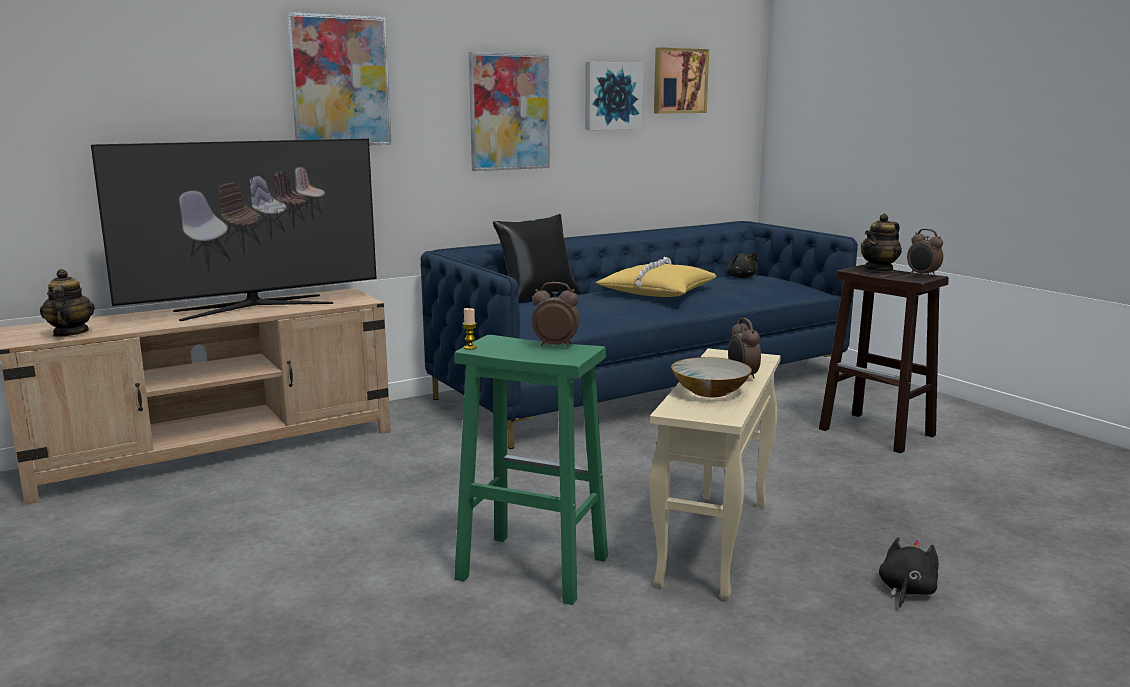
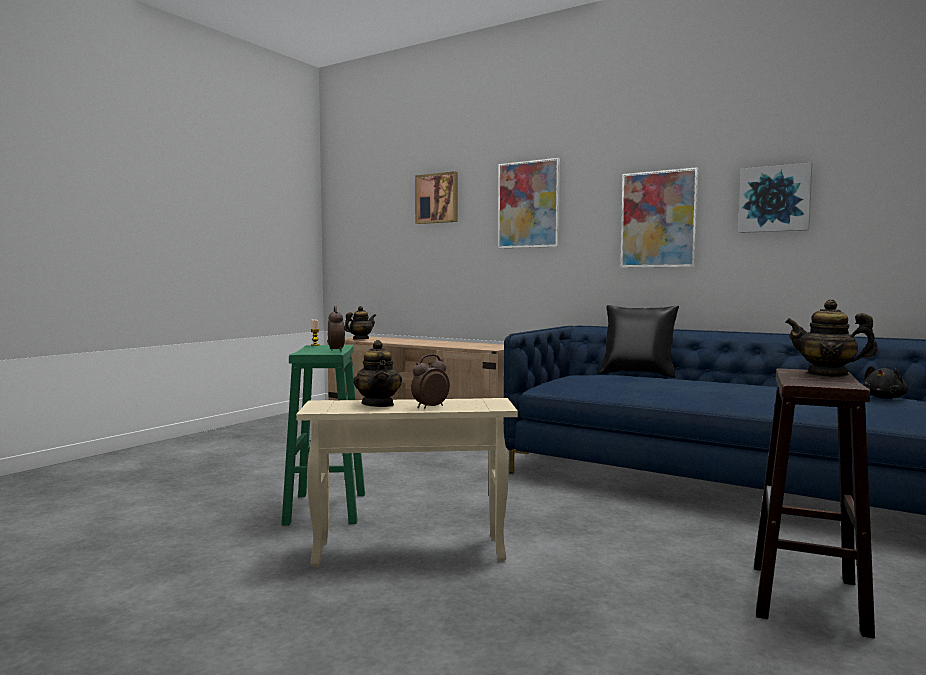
camera: 65 degrees right, 10 degrees down
(253, 307) = (445, 343): television -> none
(656, 292) = (732, 388): yellow pillow -> none
(679, 81) = (874, 176): picture -> picture (437, 198)
(709, 391) = (378, 404): bowl -> teapot
(906, 591) = (372, 639): black plush toy -> none
(922, 275) = (838, 383): alarm clock -> none

